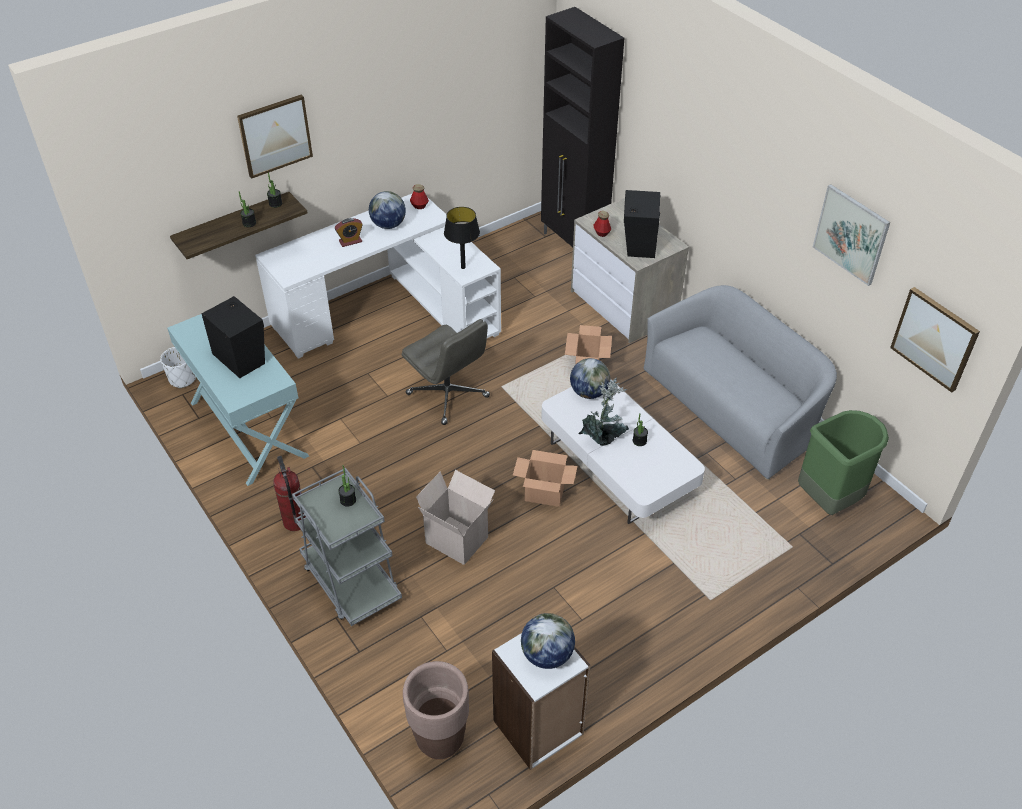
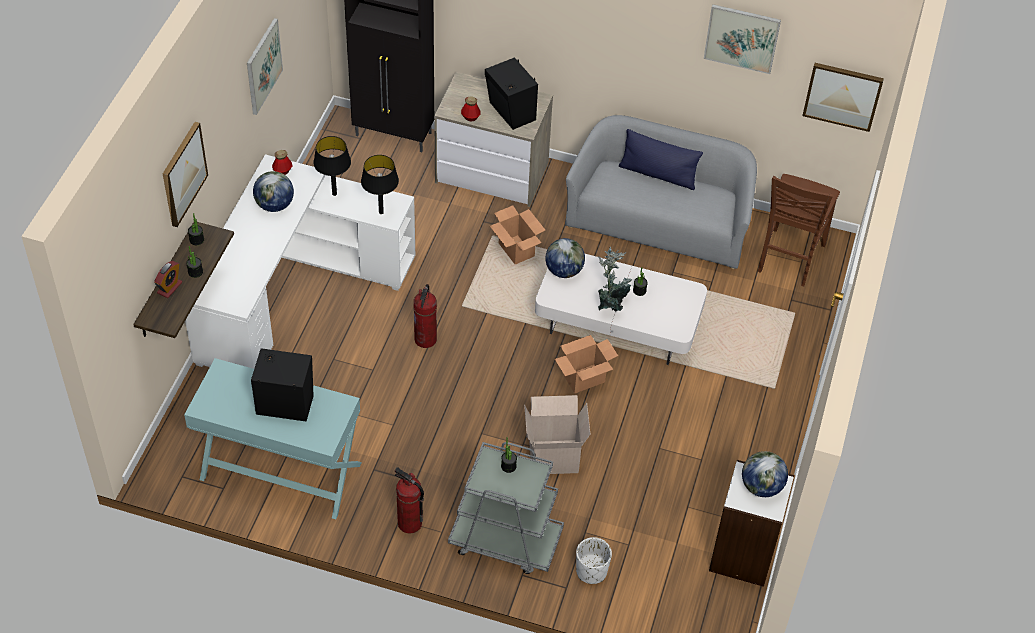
camera: 40 degrees left, 5 degrees up
(182, 379) = (165, 463): white planter -> white planter (591, 571)
(350, 241) = (257, 240): alarm clock -> alarm clock (169, 288)
(431, 104) = (263, 66): none -> picture
(440, 740) = (686, 608): brown planter -> none
(442, 239) = (334, 194): none -> black table lamp
(448, 396) = (425, 339): grey office chair -> fire extinguisher
(743, 358) = (658, 174): none -> blue pillow
(830, 498) = (789, 258): green trash can -> brown chair

